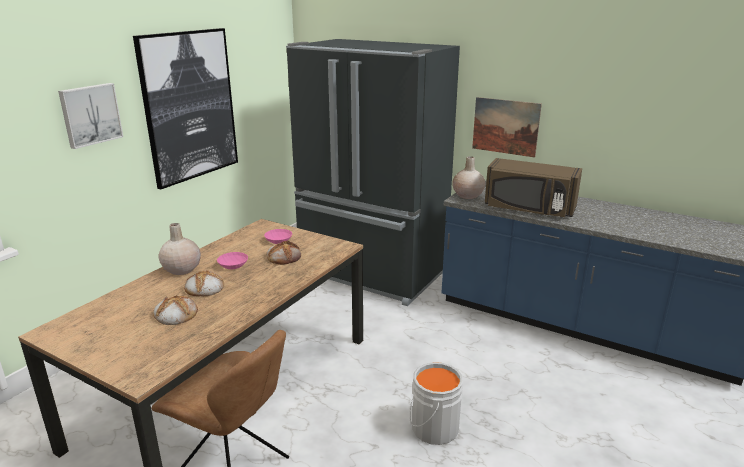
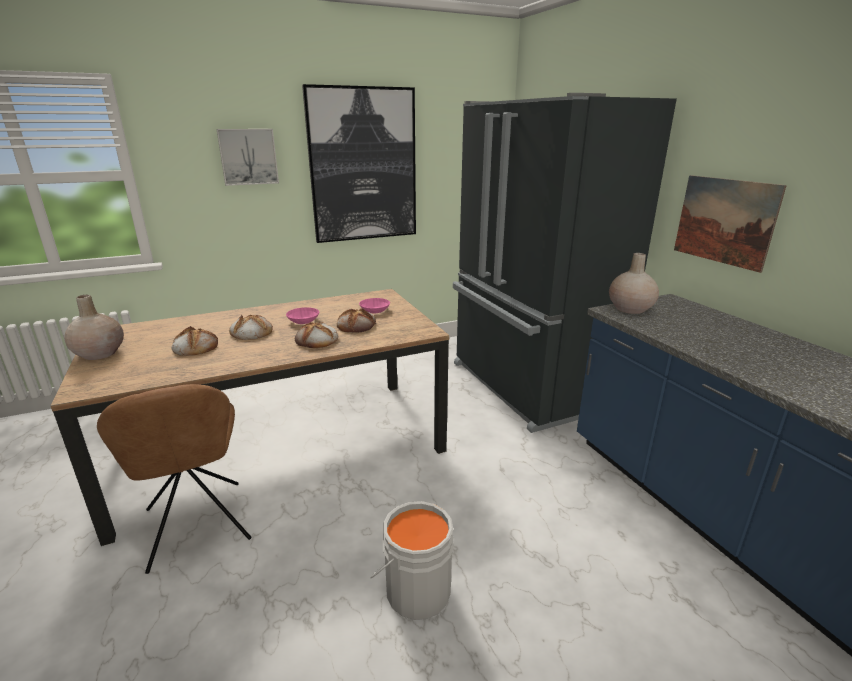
camera: 35 degrees right, 0 degrees up
(181, 269) = (261, 313): beige vase -> beige vase (99, 353)
(273, 277) = (317, 340): none -> bread
(529, 209) = (704, 344): brown microwave -> none

